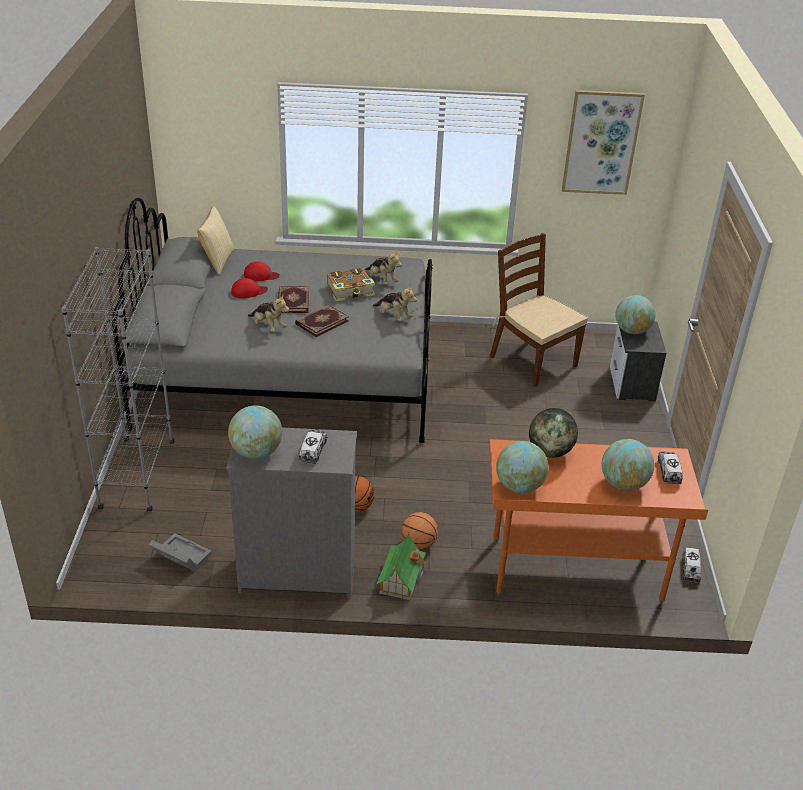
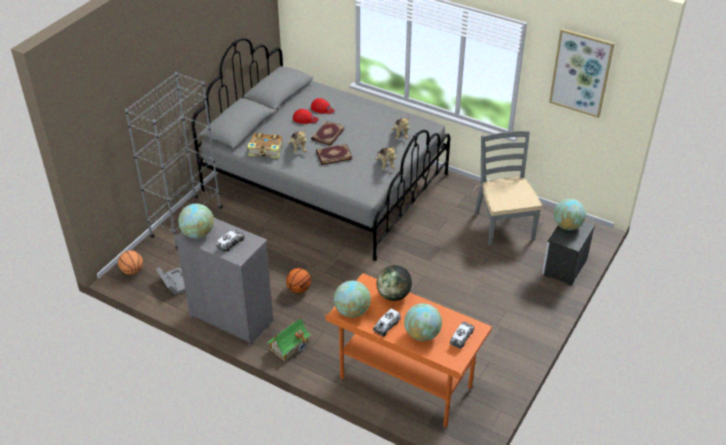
camera: 30 degrees right, 5 degrees up
(217, 261) = (302, 91): pillow -> none
(351, 291) = (372, 137): book -> book (266, 150)
(419, 543) = (318, 327): basketball -> basketball (132, 271)
(532, 360) = (503, 225): brown chair -> grey chair
(690, 570) = (485, 415): toy truck -> toy truck (386, 326)

